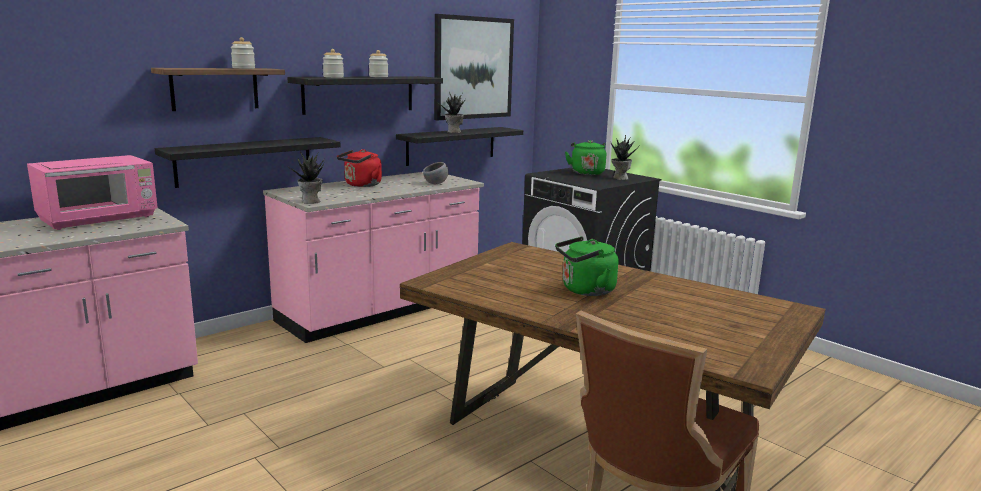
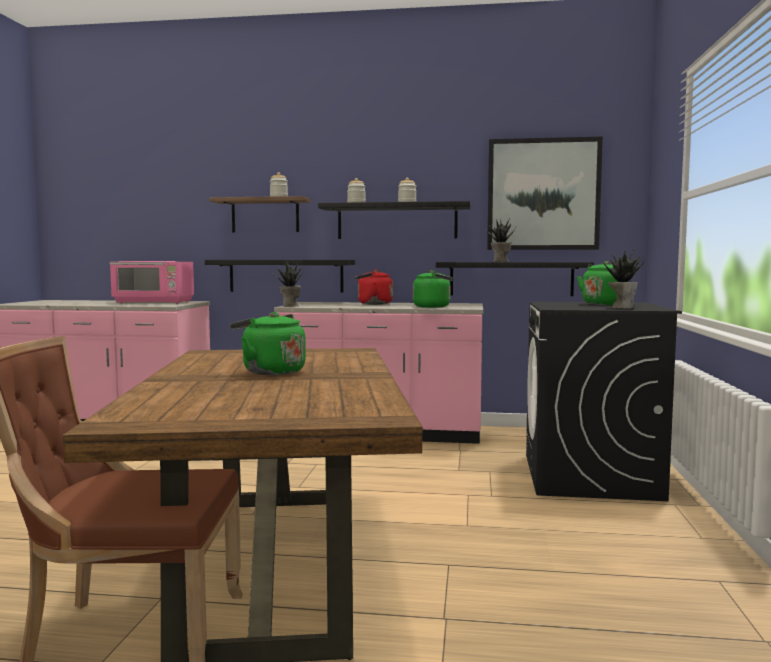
camera: 50 degrees right, 10 degrees down
(436, 184) = (434, 307): grey bowl -> green kettle

